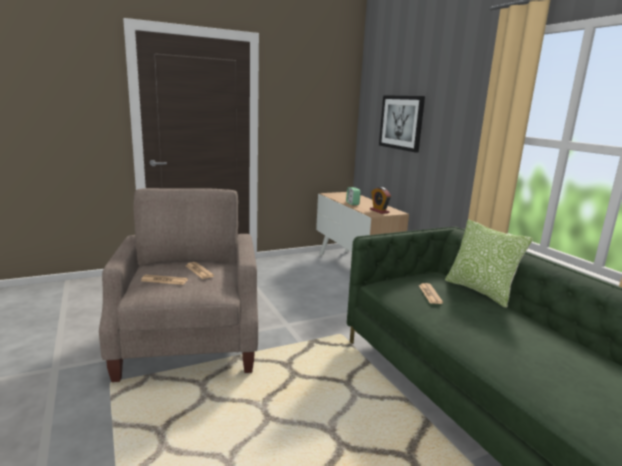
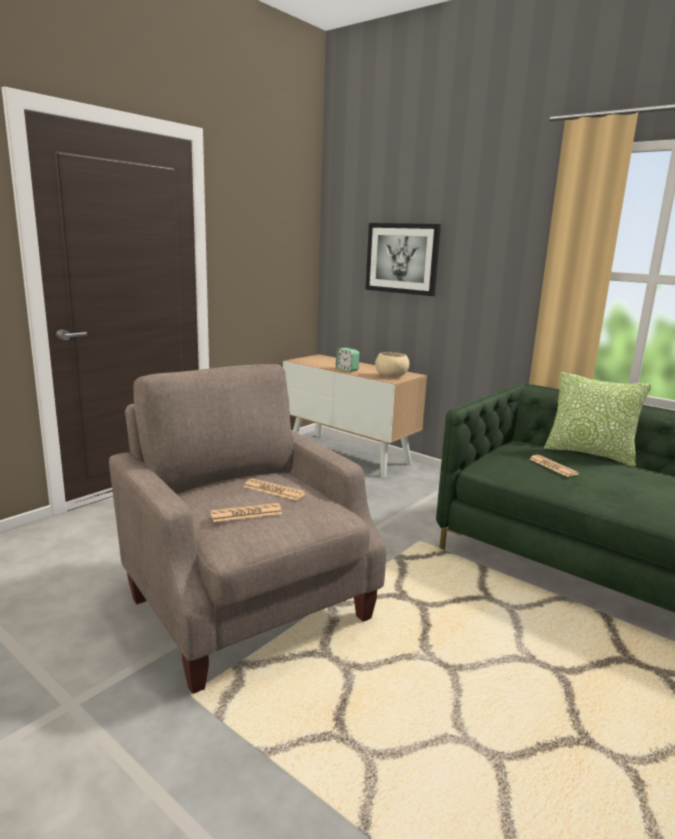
camera: 25 degrees left, 0 degrees up
(379, 211) = (391, 375): alarm clock -> beige bowl

